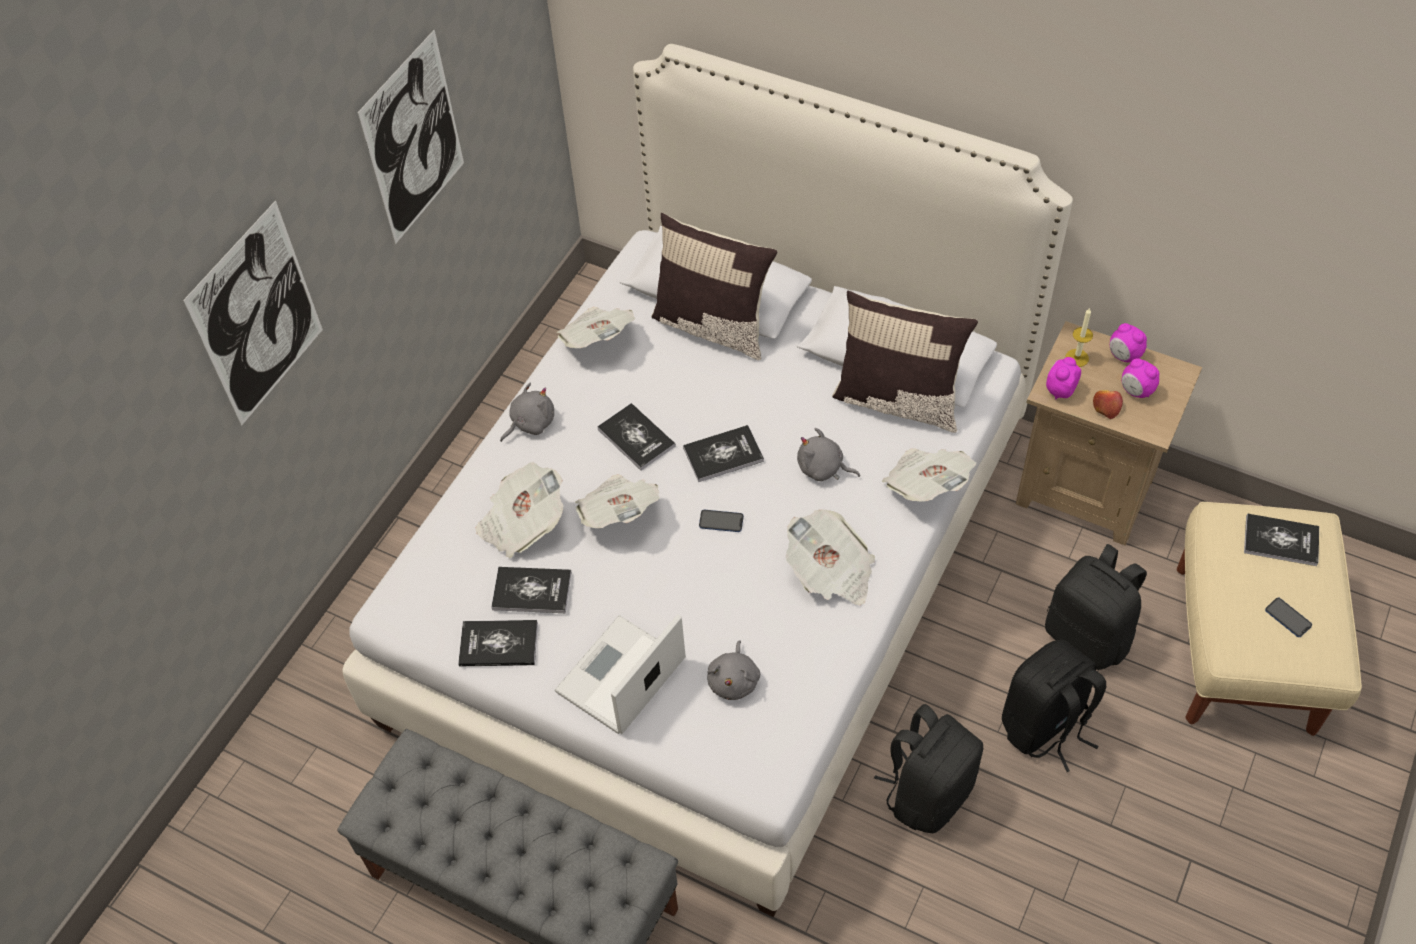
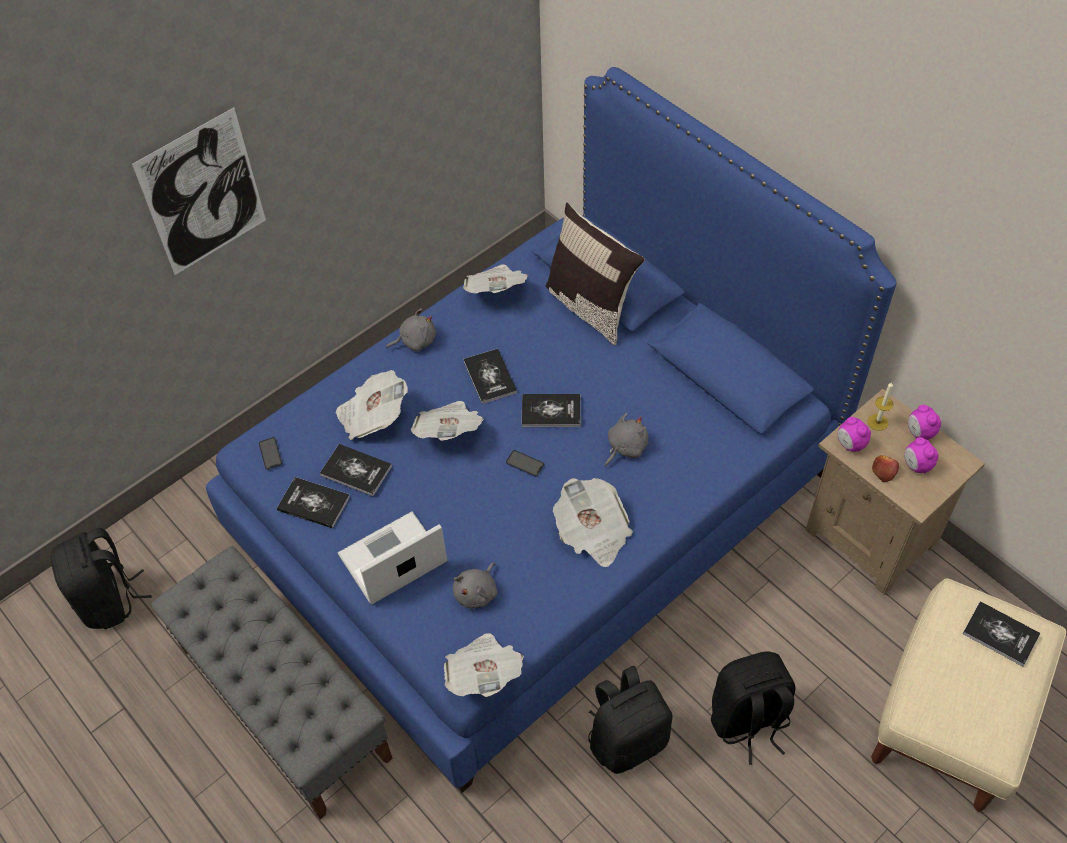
camera: 20 degrees right, 0 degrees up
(414, 139) = (381, 90): picture -> none
(713, 569) = (536, 502): white bed -> blue bed
(823, 468) = (625, 447): grey plush toy -> grey plush toy turned 90 degrees clockwise
(898, 401) = (712, 412): pillow -> none
(926, 485) = (703, 488): newspaper -> newspaper (484, 674)
(1060, 390) = (850, 444): alarm clock -> alarm clock turned 90 degrees counterclockwise
(1088, 636) = (818, 659): black backpack -> black backpack (109, 600)
(1288, 618) = (976, 702): phone -> phone (270, 454)

